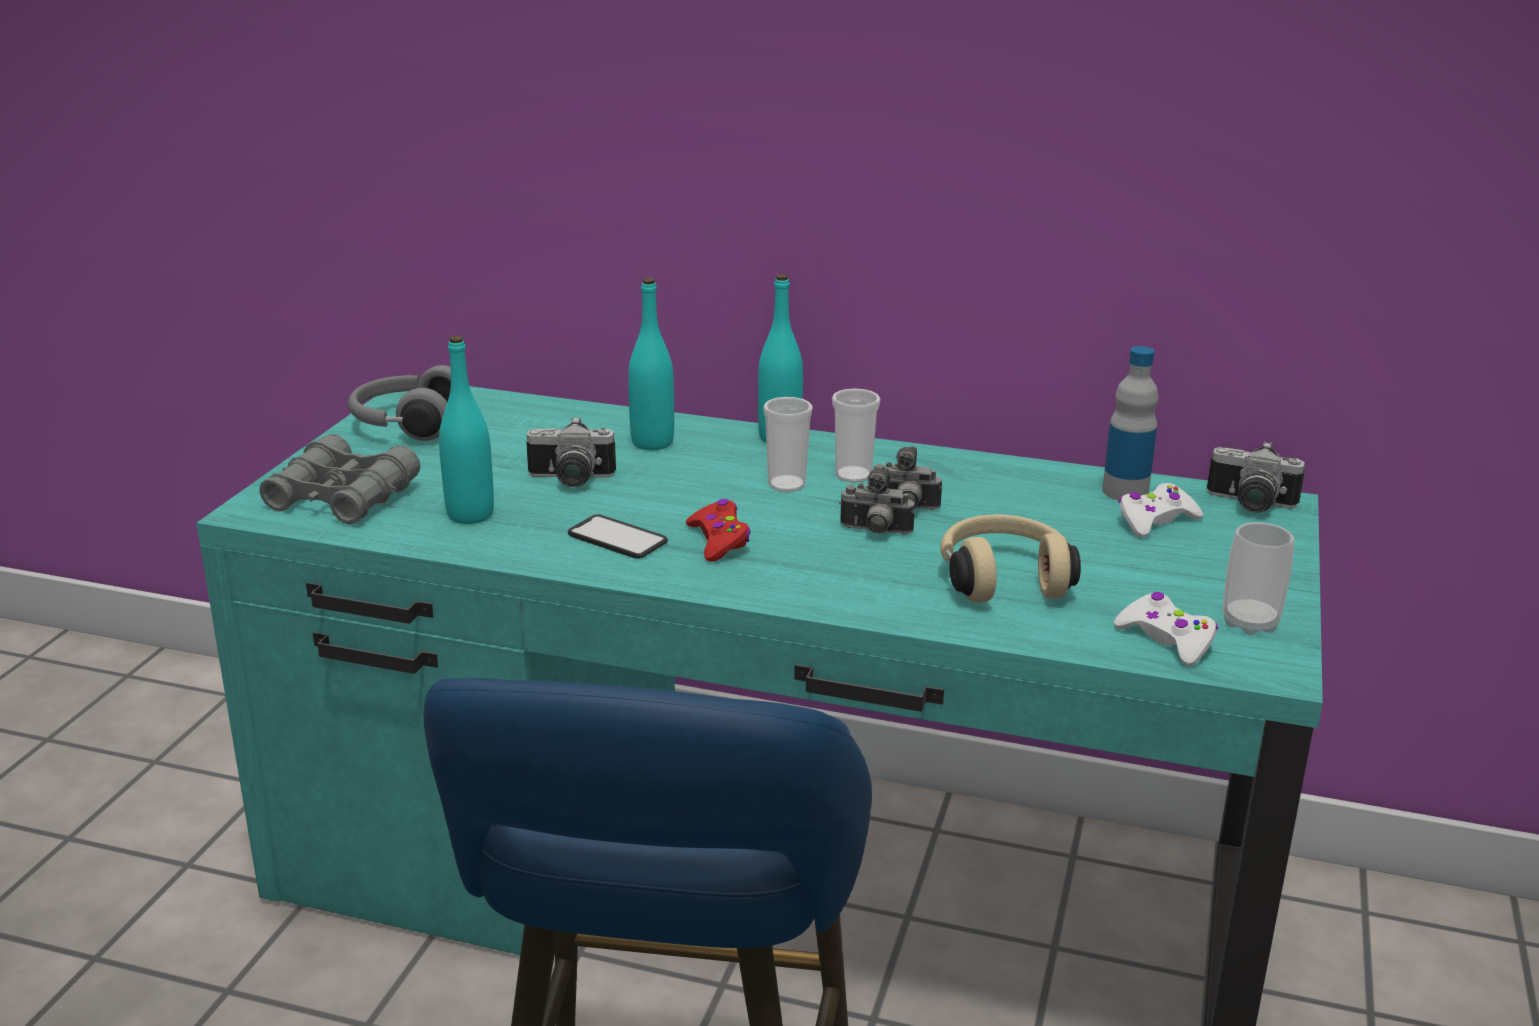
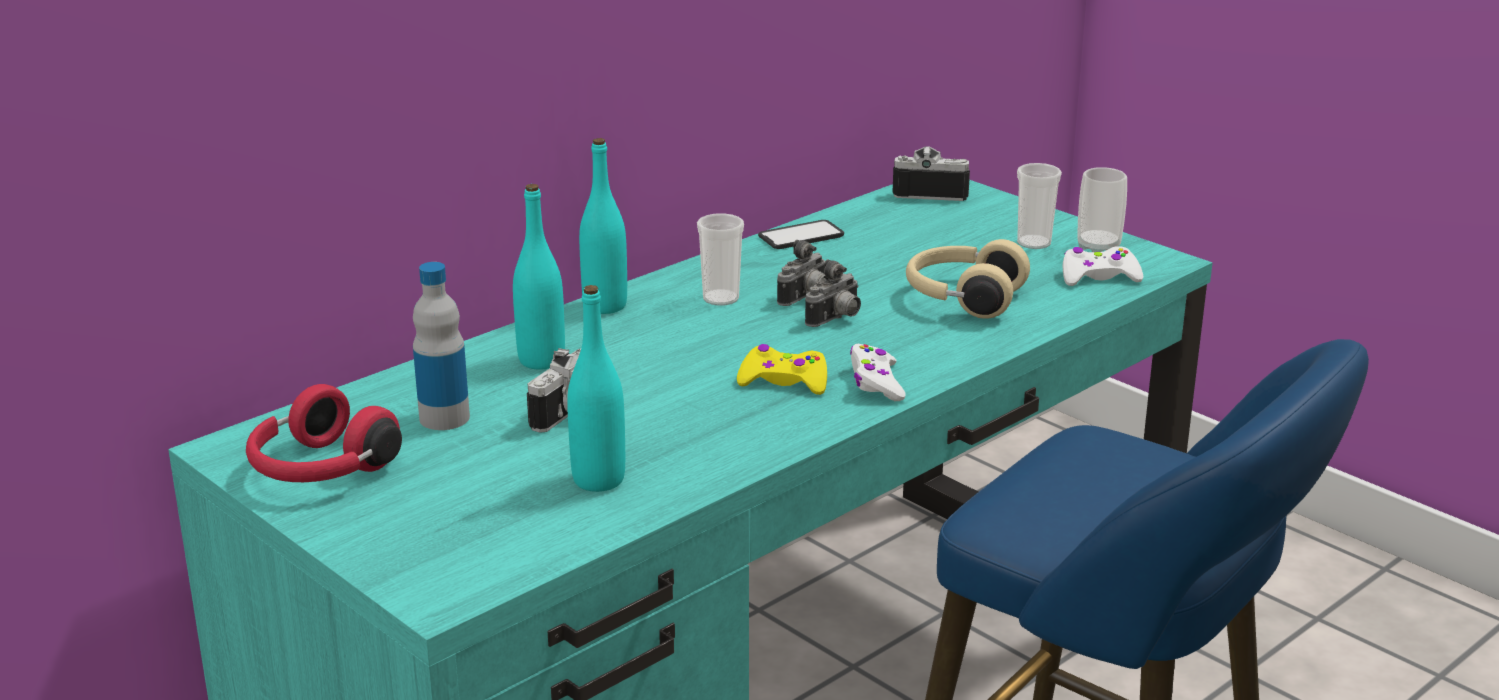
camera: 60 degrees left, 0 degrees up
(342, 497) = (470, 540): grey binoculars -> none
(407, 425) = (320, 470): grey headphones -> red headphones
(617, 538) = (731, 422): phone -> phone (801, 236)
(719, 540) = (784, 381): red game controller -> yellow game controller
(786, 485) = (707, 328): cup -> cup (1034, 243)
(1125, 491) = (865, 219): bottle -> bottle (444, 418)
(1155, 520) = (923, 225): white game controller -> white game controller (876, 382)
(1249, 505) = (930, 191): camera -> camera turned 135 degrees counterclockwise

